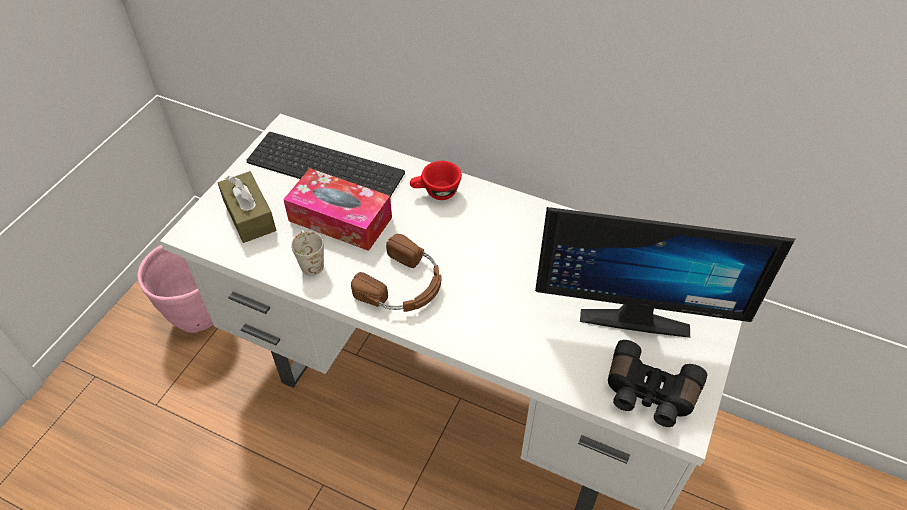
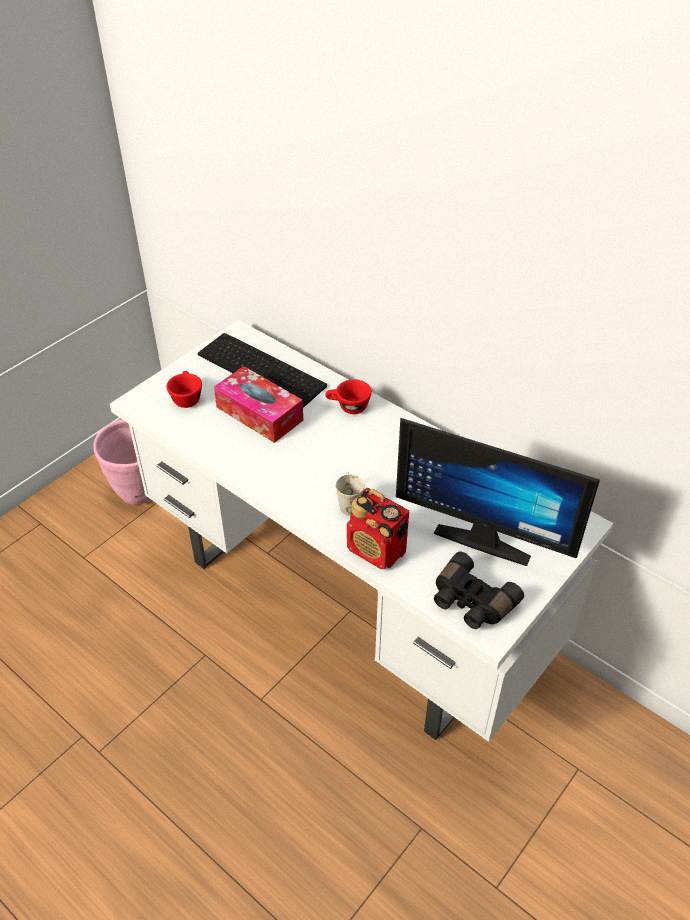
camera: 15 degrees right, 5 degrees down
(249, 216) = (186, 397): brown tissue box -> red cup
(310, 261) = (223, 442): white mug -> white mug (348, 502)
(403, 285) = (293, 475): brown headphones -> none
(527, 356) = (377, 551): none -> radio

